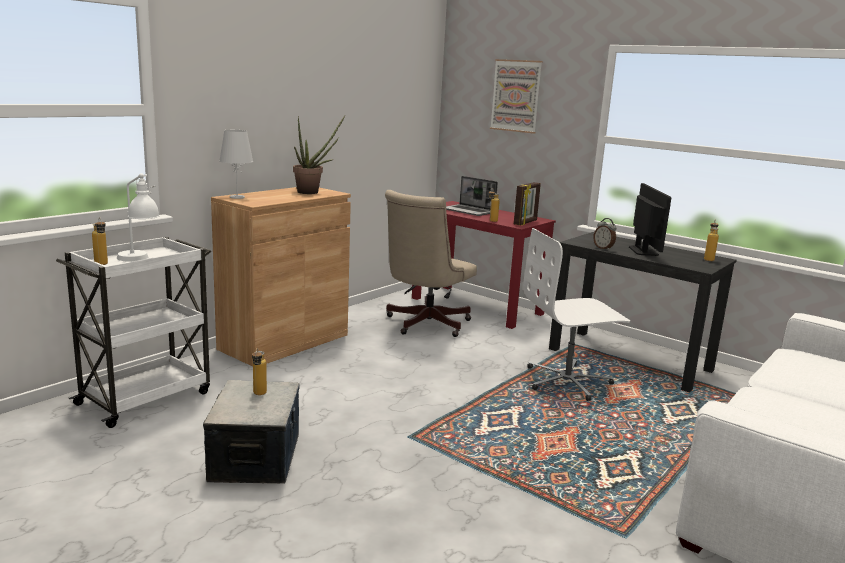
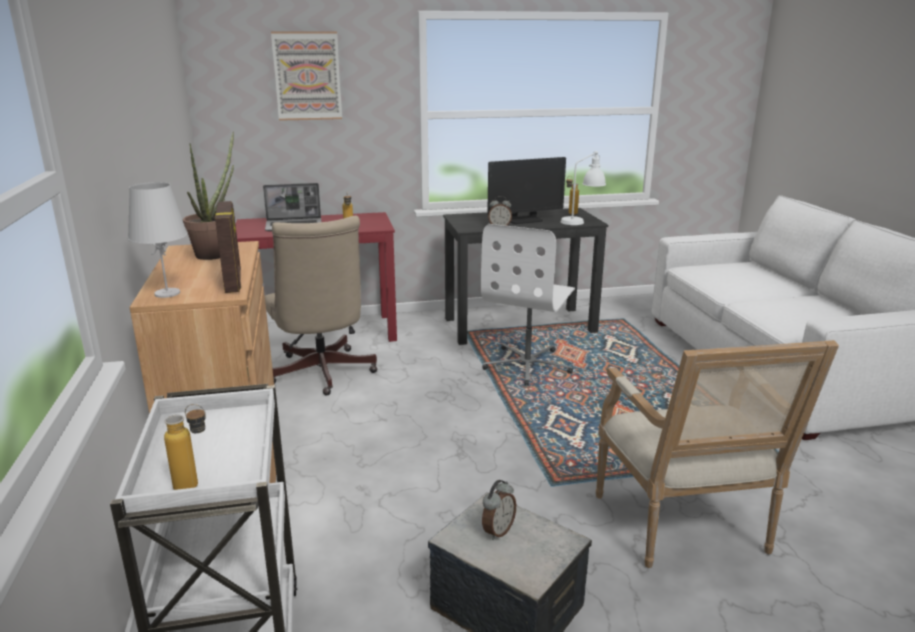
camera: 50 degrees left, 5 degrees up
(140, 260) = (213, 448): white table lamp -> white table lamp (581, 221)
(259, 395) = (497, 531): bottle -> alarm clock
(428, 507) = (687, 529): none -> armchair
(526, 223) = (376, 222): picture frame -> picture frame (234, 281)
(643, 251) = (524, 220): monitor -> monitor turned 120 degrees clockwise

